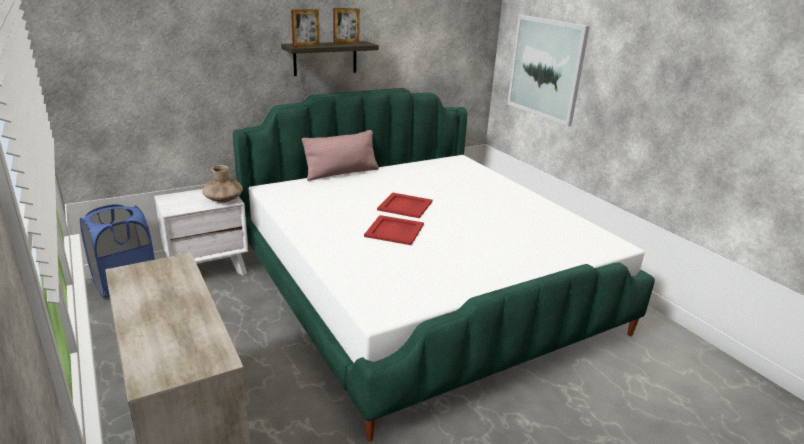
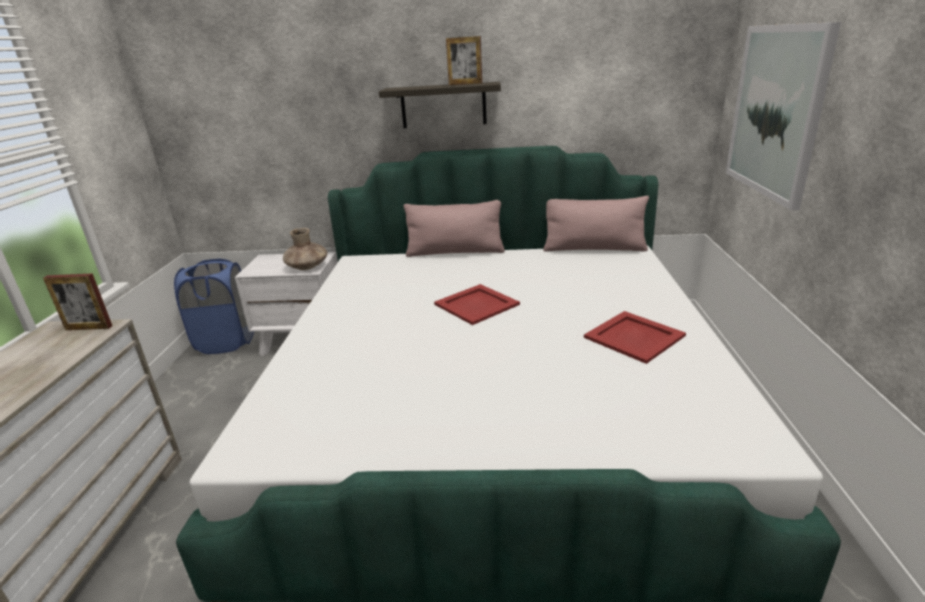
camera: 35 degrees right, 0 degrees up
(306, 46) = (403, 88): picture frame -> picture frame (89, 328)
(394, 230) = (418, 336): red tray -> red tray (634, 337)
(434, 160) = (594, 249): none -> pink pillow

